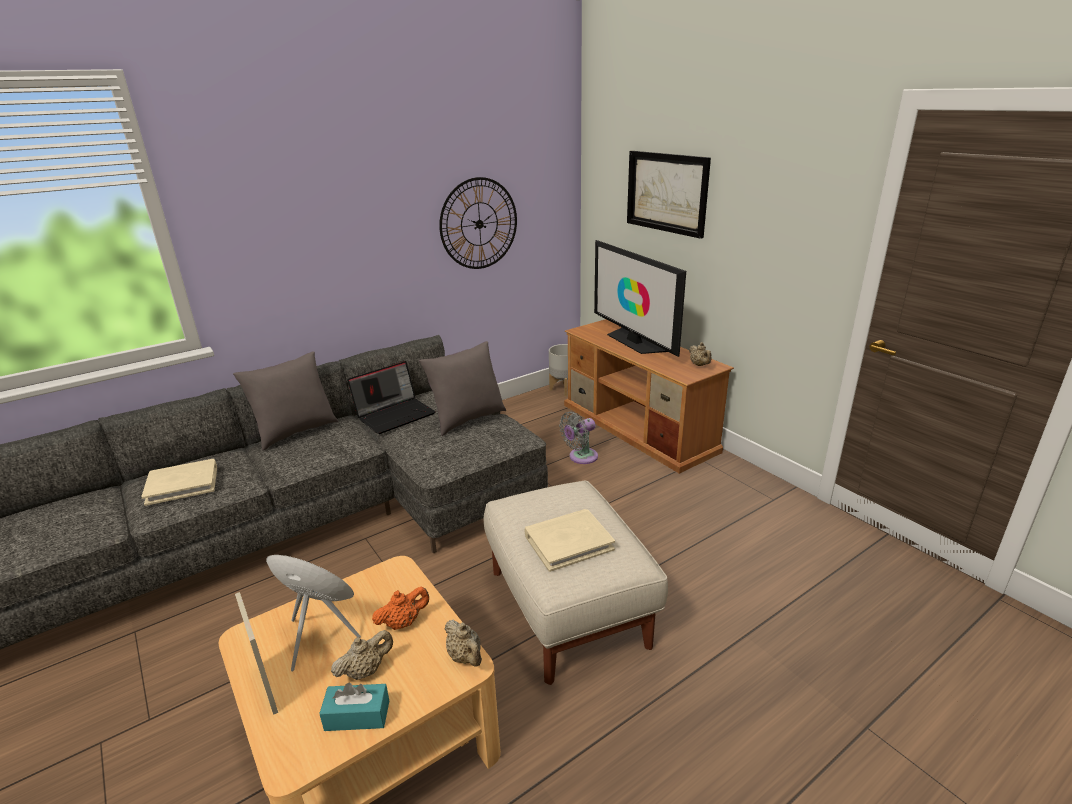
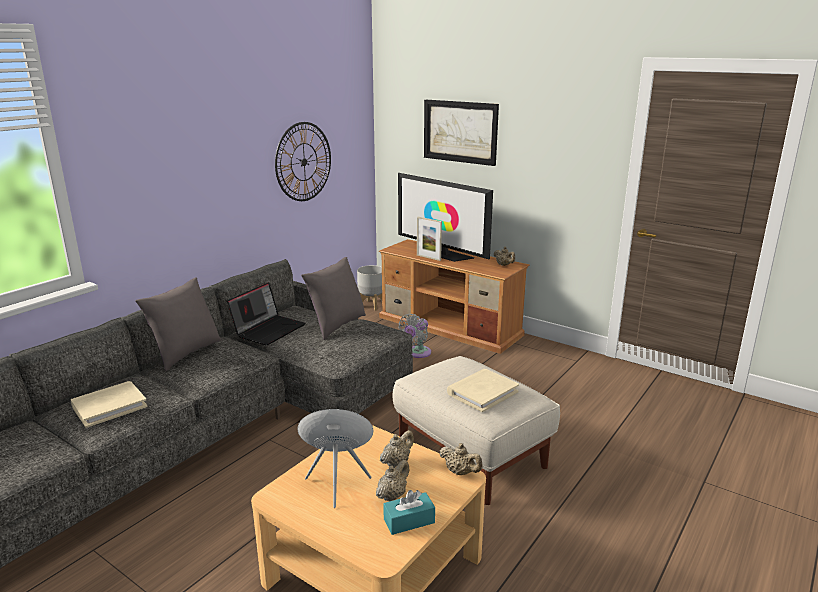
camera: 20 degrees left, 5 degrees down
(267, 687) = (323, 521): picture frame -> picture frame (428, 257)
(403, 622) = (396, 462): orange teapot -> beige teapot

